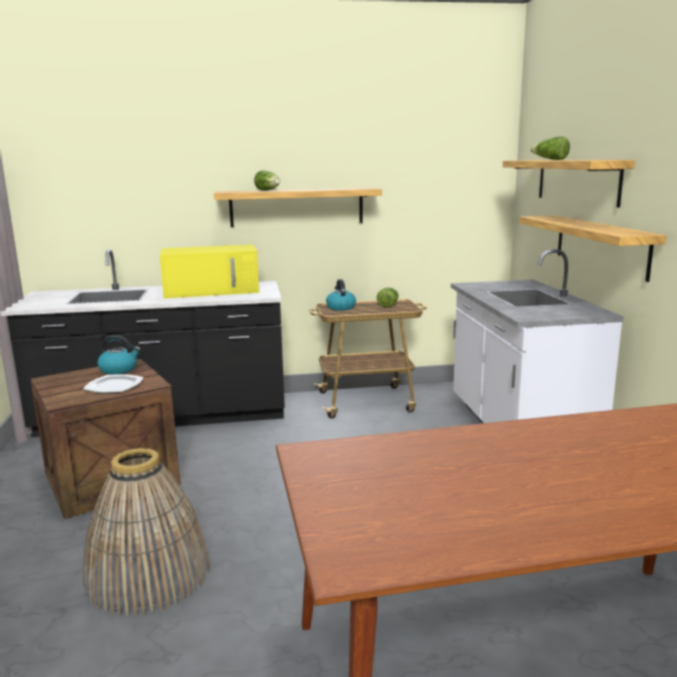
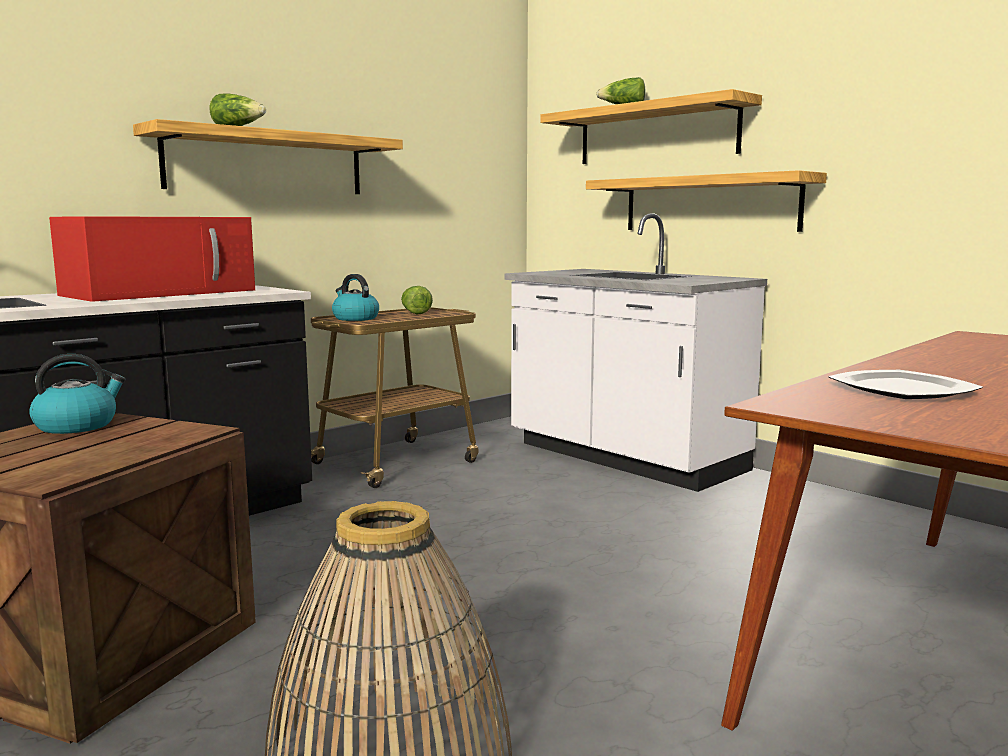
camera: 35 degrees left, 5 degrees down
(113, 386) = (120, 444): plate -> plate (902, 389)
(213, 290) = (162, 292): yellow microwave -> red microwave

